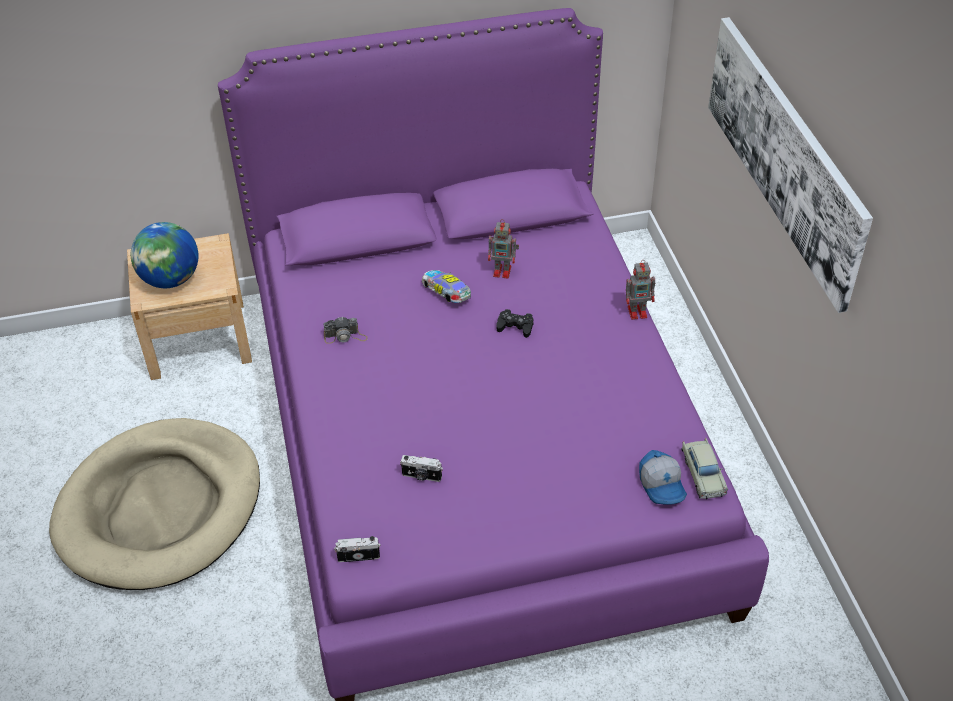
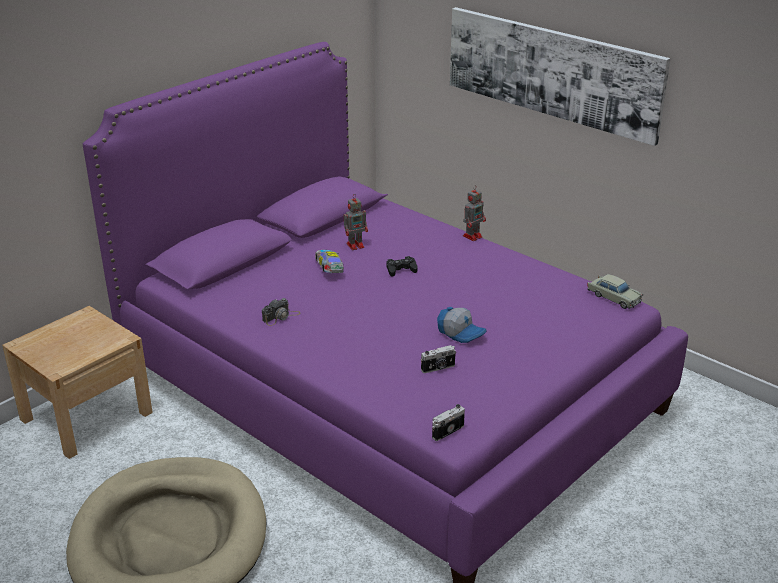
camera: 35 degrees left, 15 degrees down
(171, 279) = (68, 349): globe -> none
(447, 293) = (330, 269): toy car -> toy car turned 60 degrees clockwise
(662, 485) = (598, 312): cap -> cap (461, 332)

